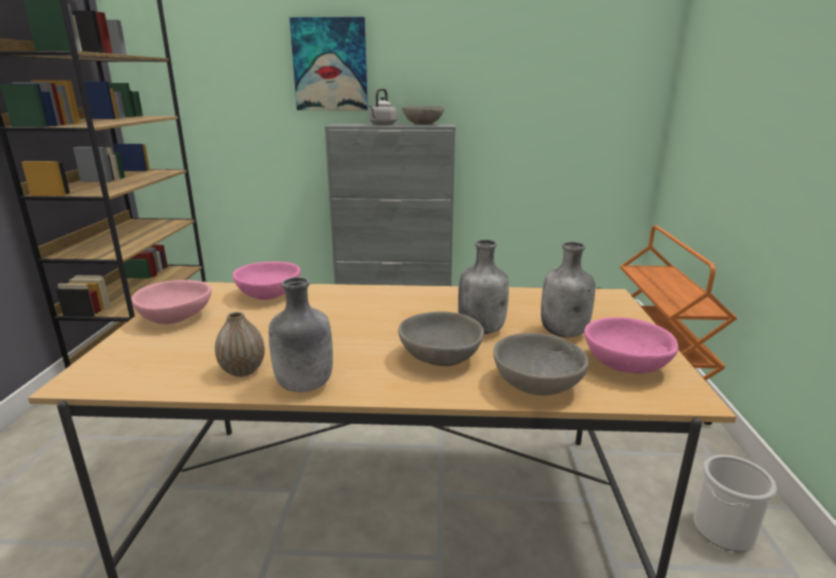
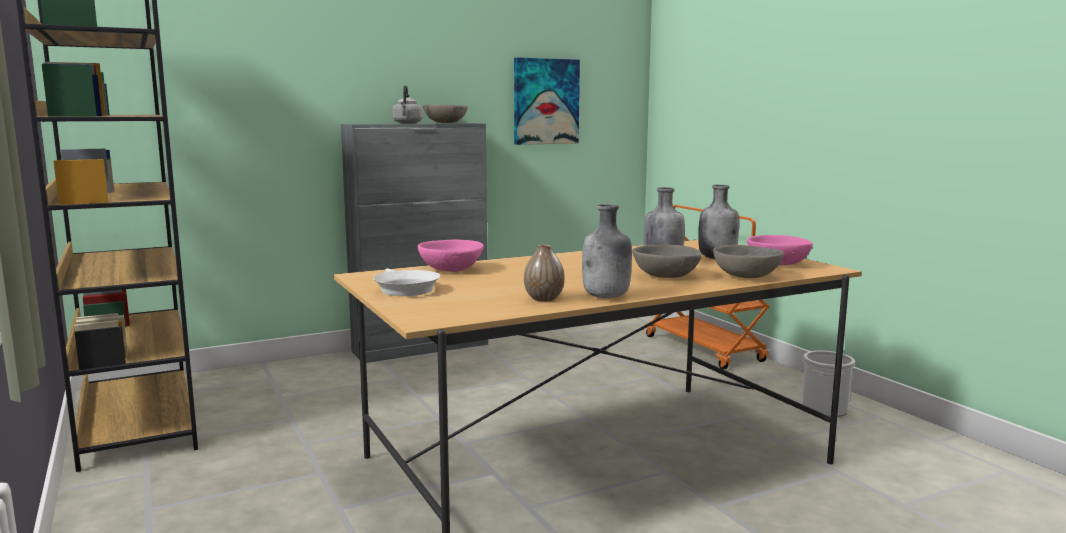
camera: 30 degrees left, 10 degrees down
(175, 318) = (404, 289): pink bowl -> white frying pan
(330, 65) = (336, 60): picture -> picture (545, 101)

